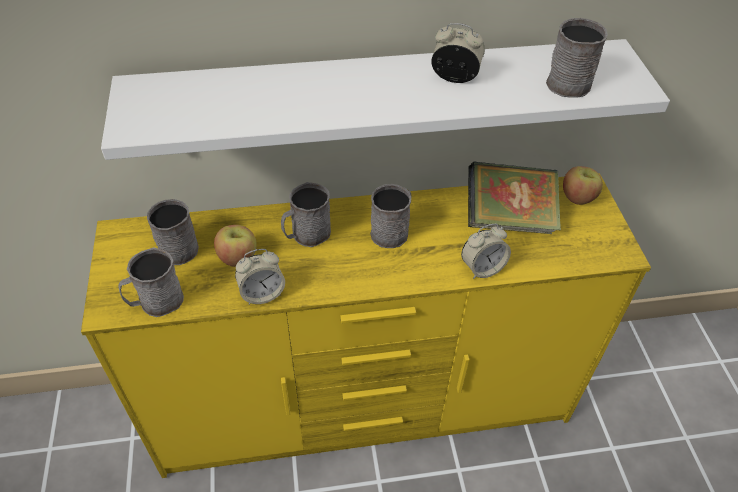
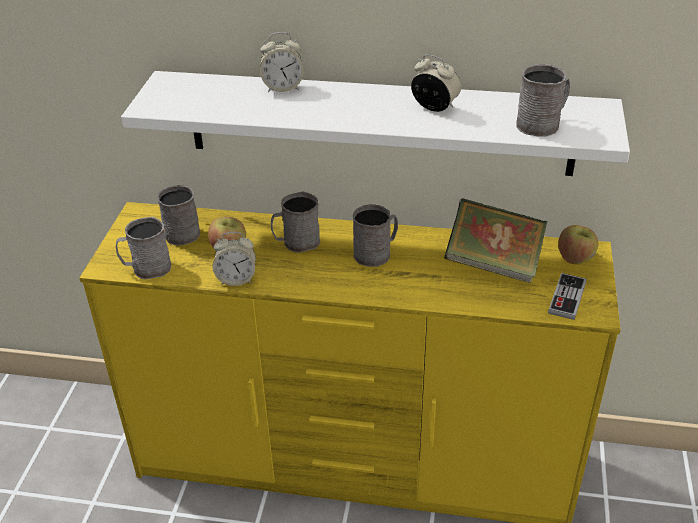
camera: 20 degrees right, 10 degrees down
(482, 268) = (446, 298): alarm clock -> alarm clock (283, 88)
(590, 243) = (567, 298): none -> game controller

